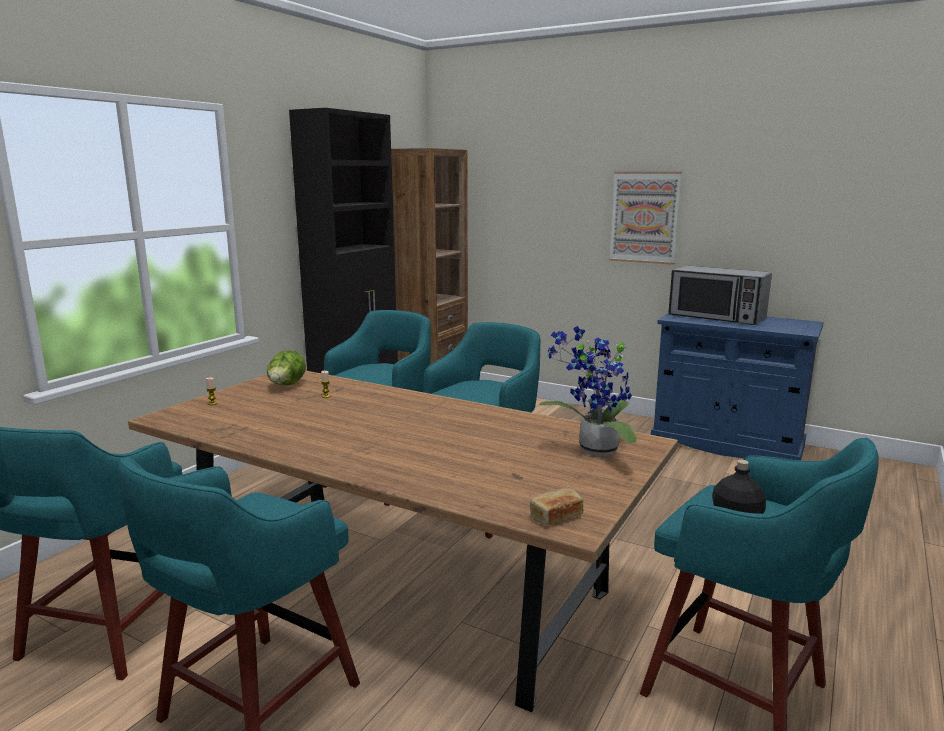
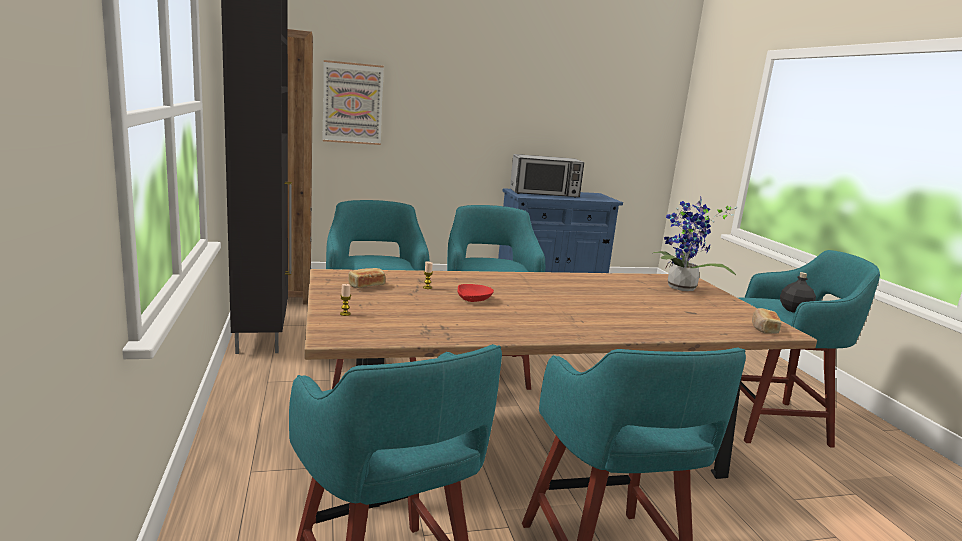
camera: 45 degrees left, 0 degrees up
(286, 386) = (366, 285): lettuce -> bread
(332, 413) = (473, 299): none -> red bowl
(644, 217) = (477, 114): picture -> picture (352, 103)

